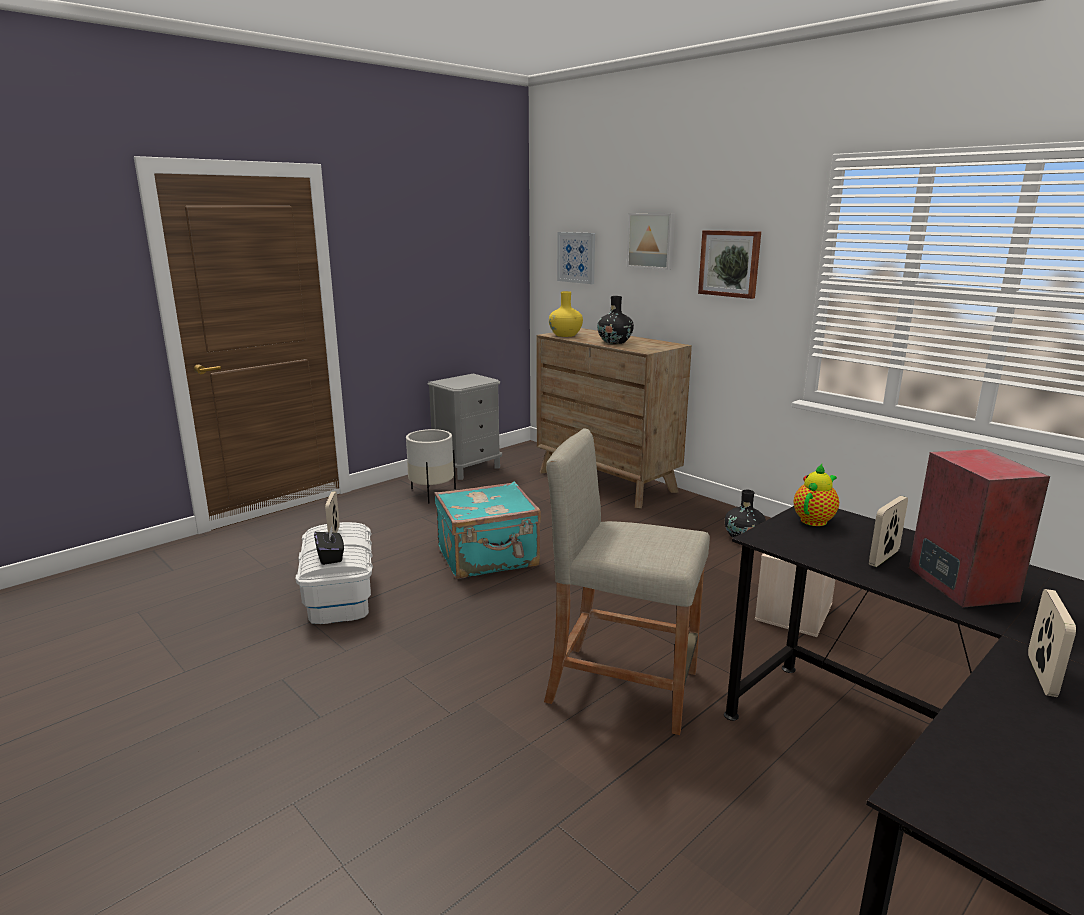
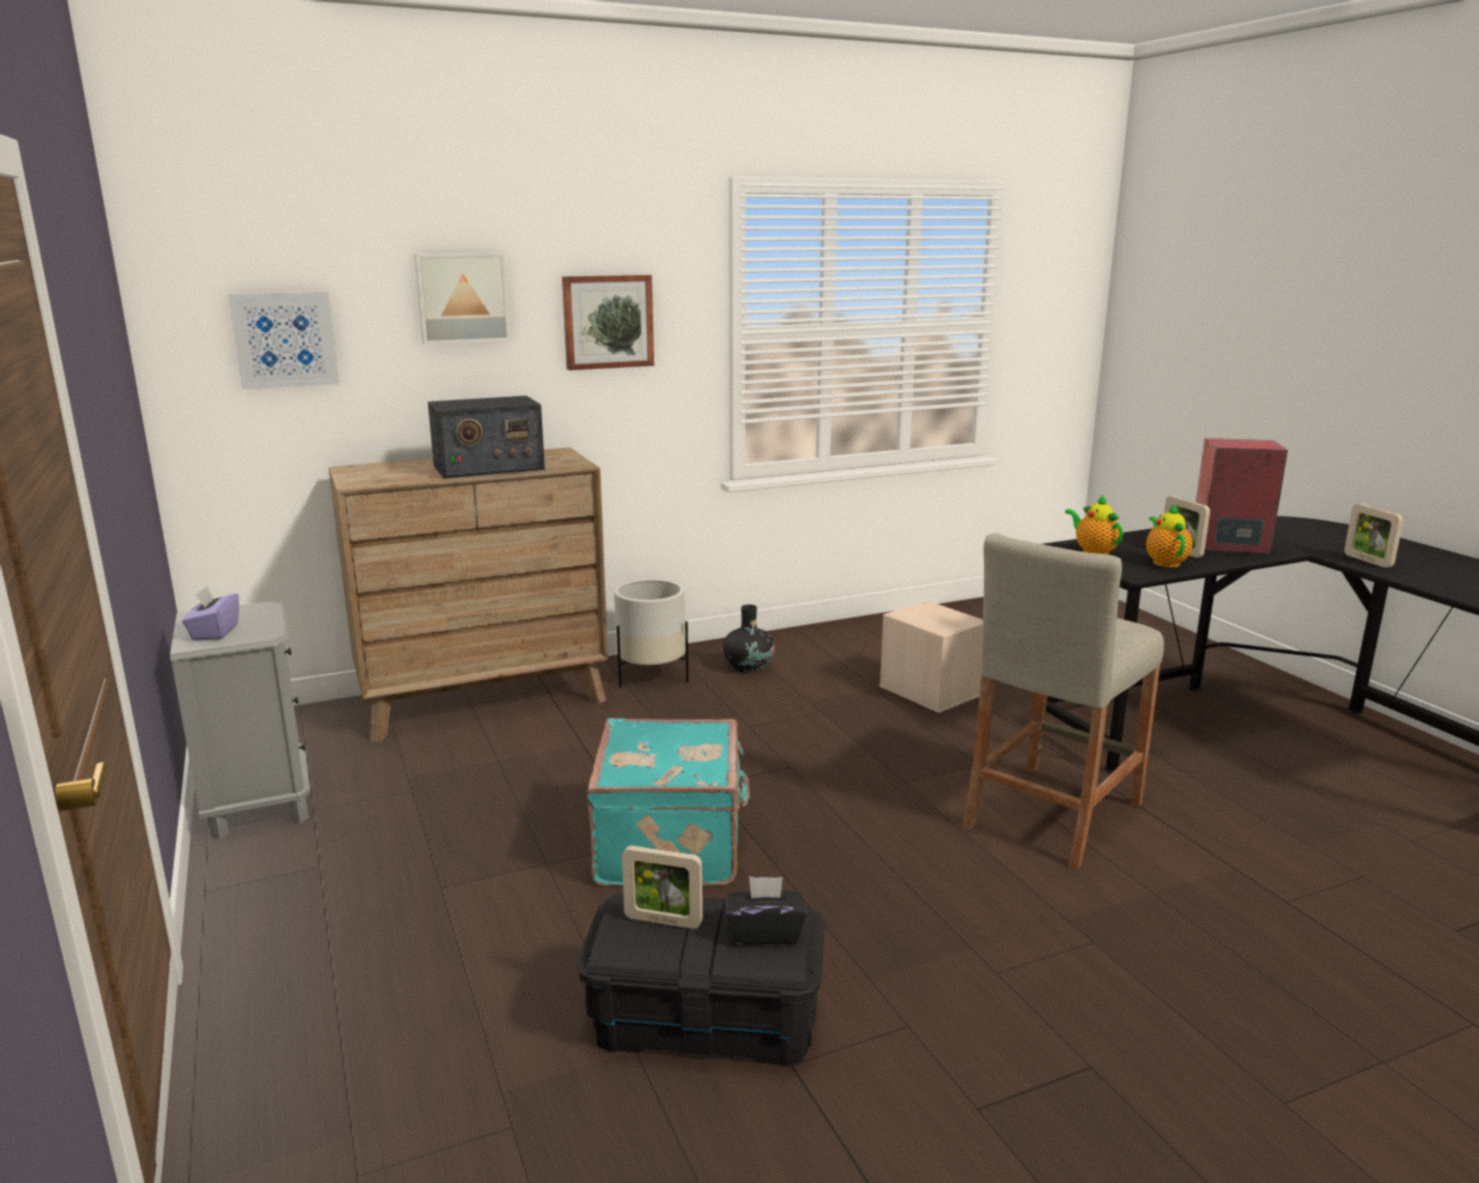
camera: 70 degrees left, 0 degrees up
(340, 594) = (705, 1019): white storage box -> black storage box
(432, 493) = (336, 861): white planter -> white planter (651, 677)
(455, 381) = (214, 632): none -> purple tissue box
(565, 335) = (380, 479): yellow vase -> none
(615, 342) = (488, 467): black vase -> radio
(827, 550) = (1164, 562): none -> teapot
(1041, 675) = (1367, 561): picture frame -> picture frame turned 150 degrees counterclockwise

